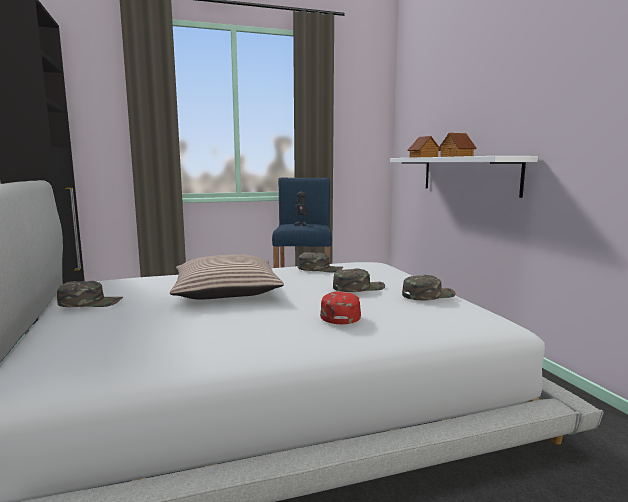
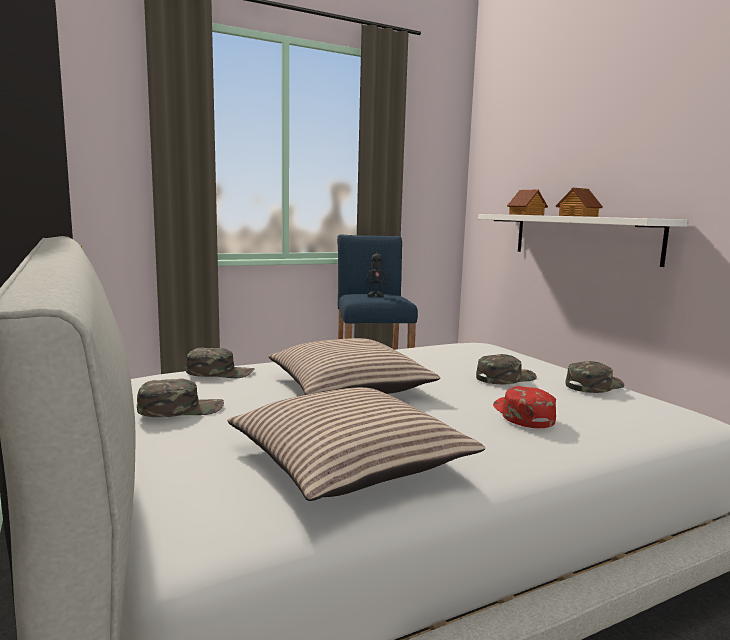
camera: 10 degrees left, 0 degrees up
(168, 341) = (348, 462): none -> pillow
(320, 269) = (432, 353): green cap -> green cap (220, 372)

